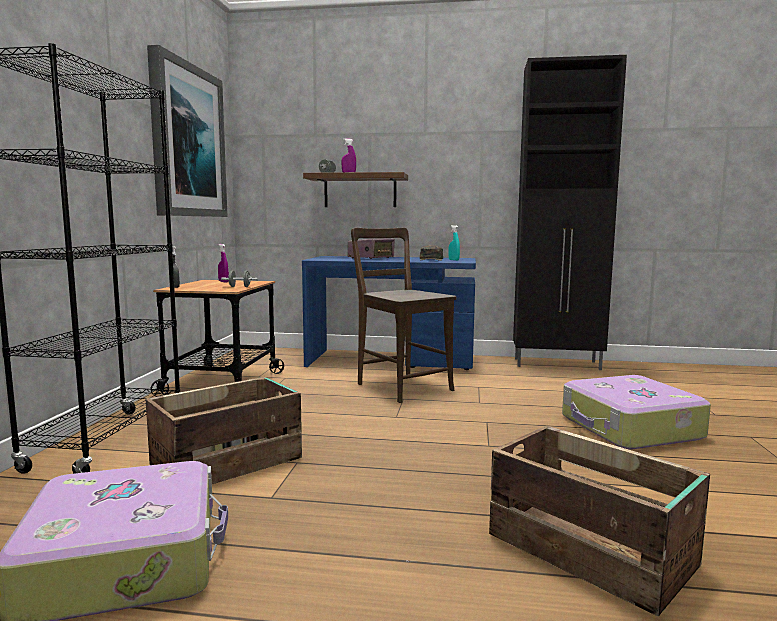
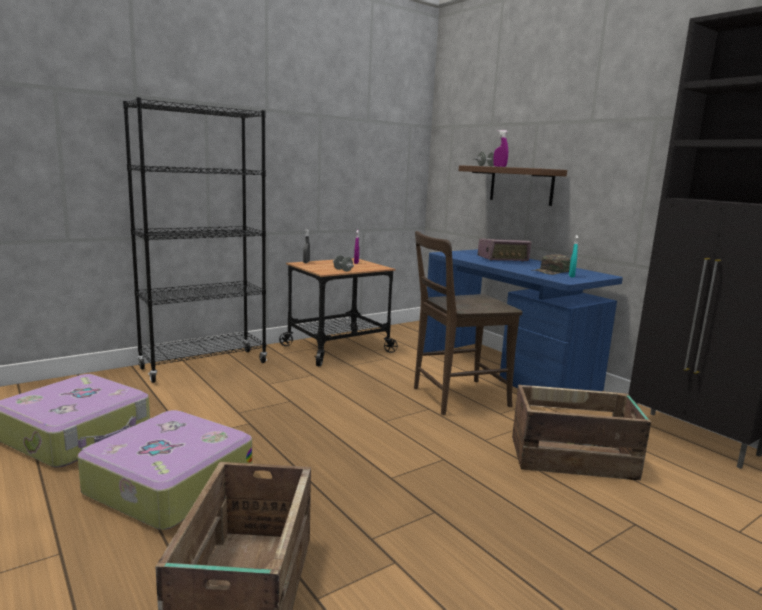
camera: 45 degrees right, 5 degrees up
(187, 142) = (358, 139): picture -> none
(229, 462) = (220, 405): crate -> crate (574, 459)
(401, 386) = (455, 397): brown chair -> brown chair turned 120 degrees counterclockwise
(629, 428) = (575, 538): suitcase -> suitcase (168, 484)

